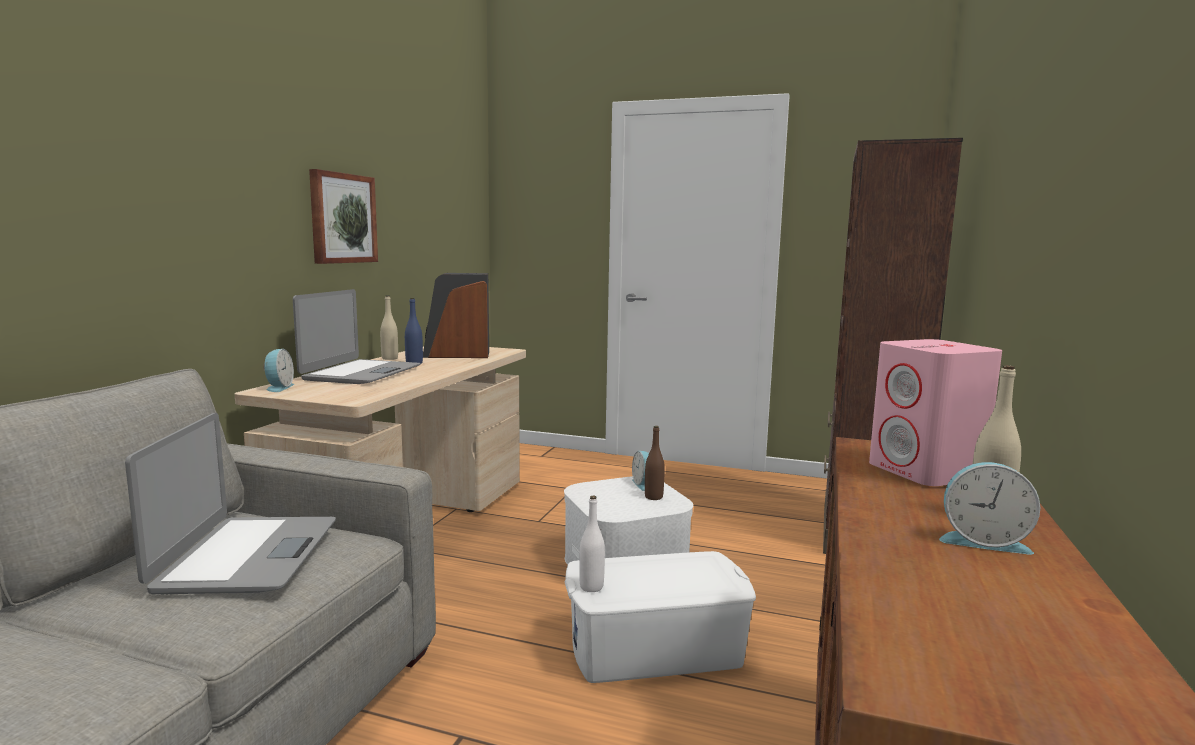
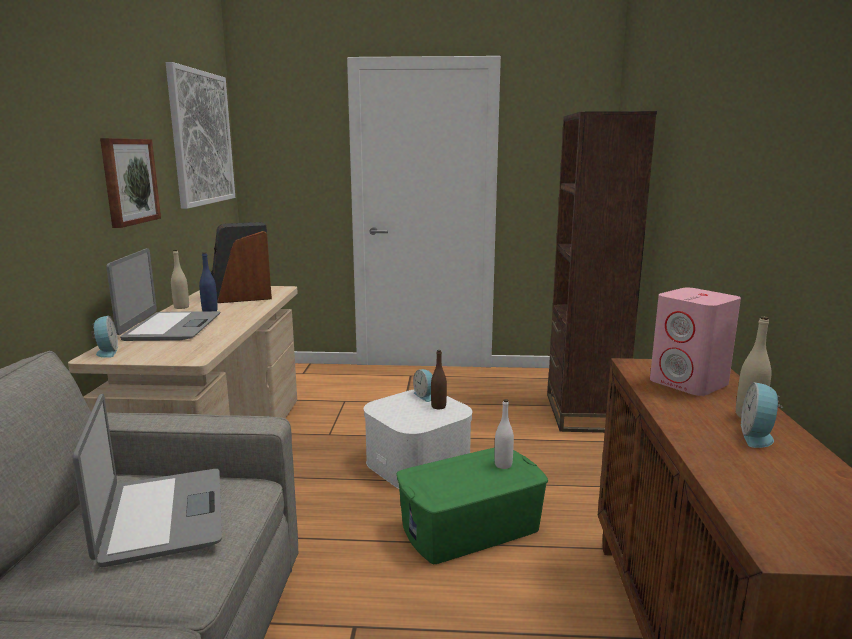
camera: 15 degrees left, 5 degrees up
(445, 187) = (201, 138): none -> picture
(591, 587) = (426, 491): white bottle -> white bottle (503, 465)
(656, 649) = (471, 528): white storage box -> green storage box
(983, 541) = (757, 436): alarm clock -> alarm clock turned 105 degrees clockwise

